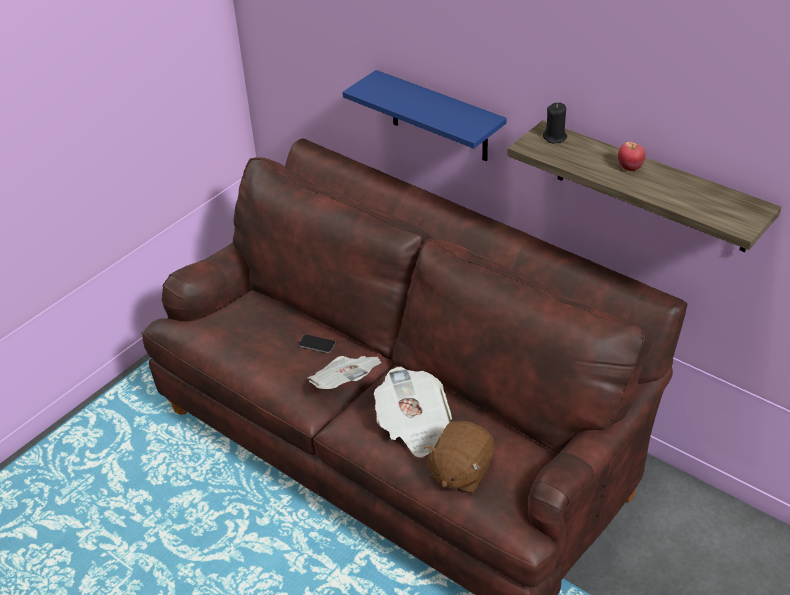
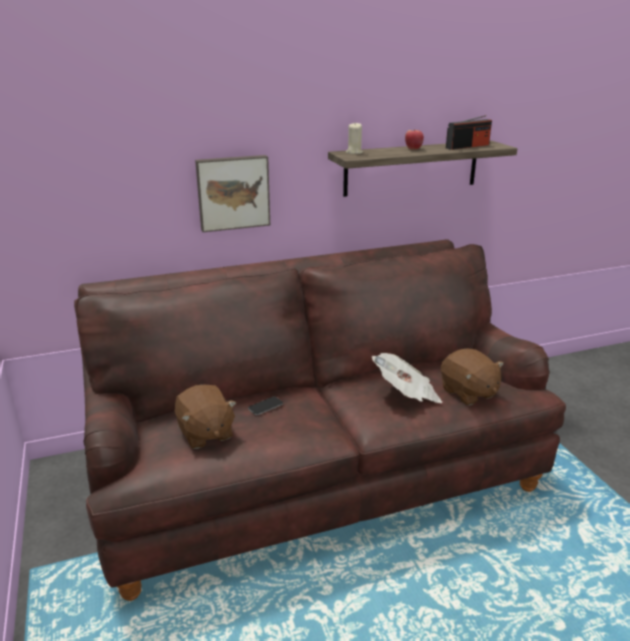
camera: 60 degrees left, 15 degrees down
(251, 331) = (205, 433): none -> brown plush toy
(345, 384) = (328, 408): newspaper -> none
(439, 117) = (233, 192): blue shelf -> picture
(555, 137) = (354, 152): black candle -> beige candle
(701, 201) = (467, 146): none -> radio

